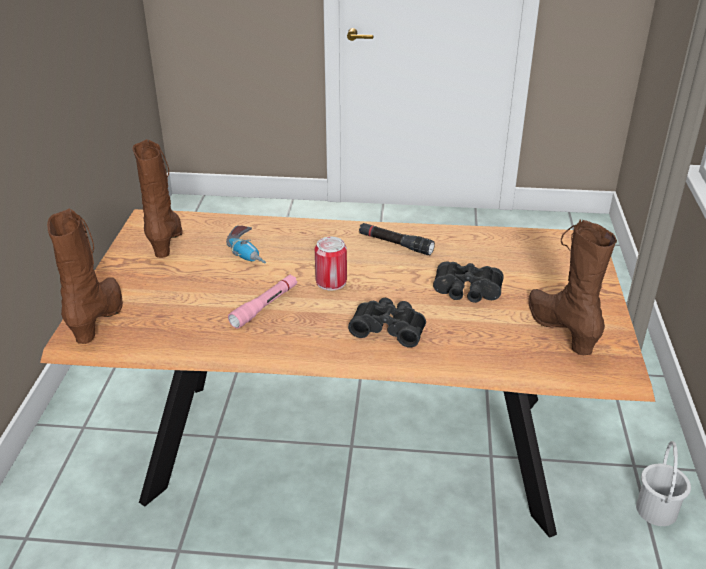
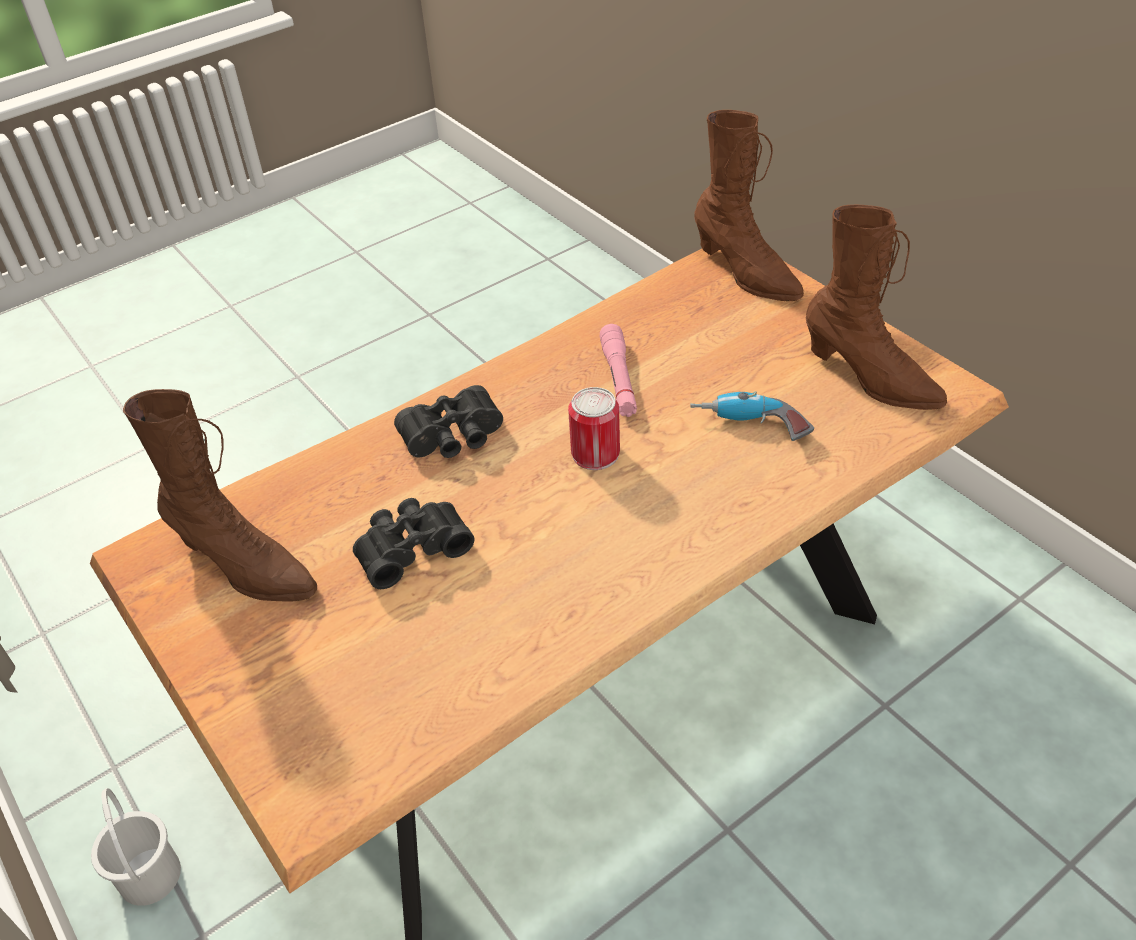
camera: 140 degrees right, 10 degrees up
(395, 244) = (596, 570): black flashlight -> none

